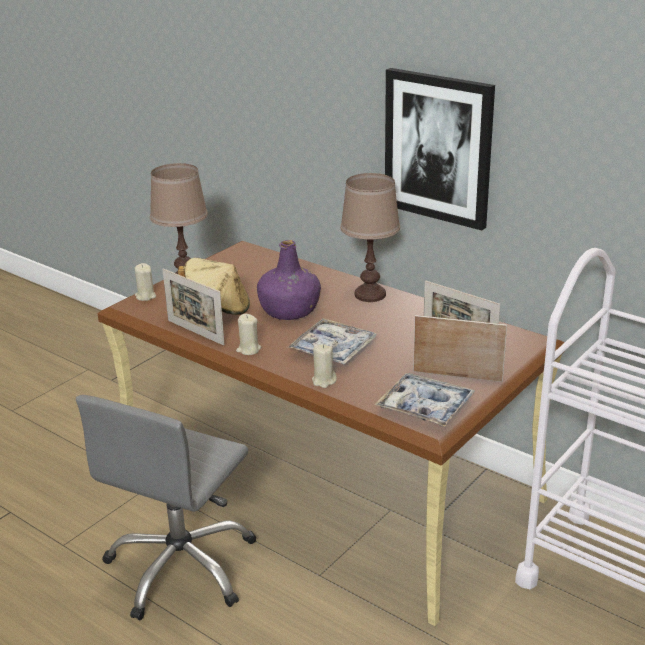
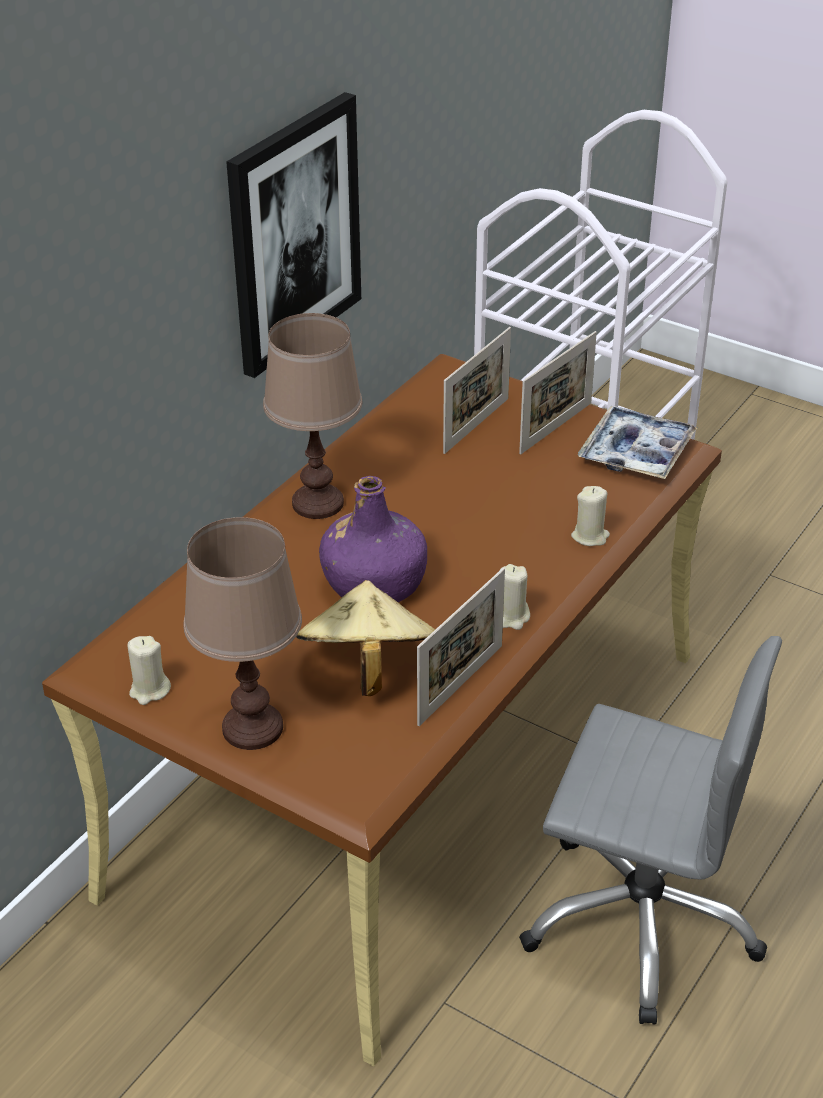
camera: 95 degrees left, 10 degrees up
(145, 296) = (320, 775): beige candle -> beige candle (149, 690)
(333, 349) = (499, 532): tray -> none
(457, 376) = (555, 428): picture frame -> picture frame turned 150 degrees counterclockwise

